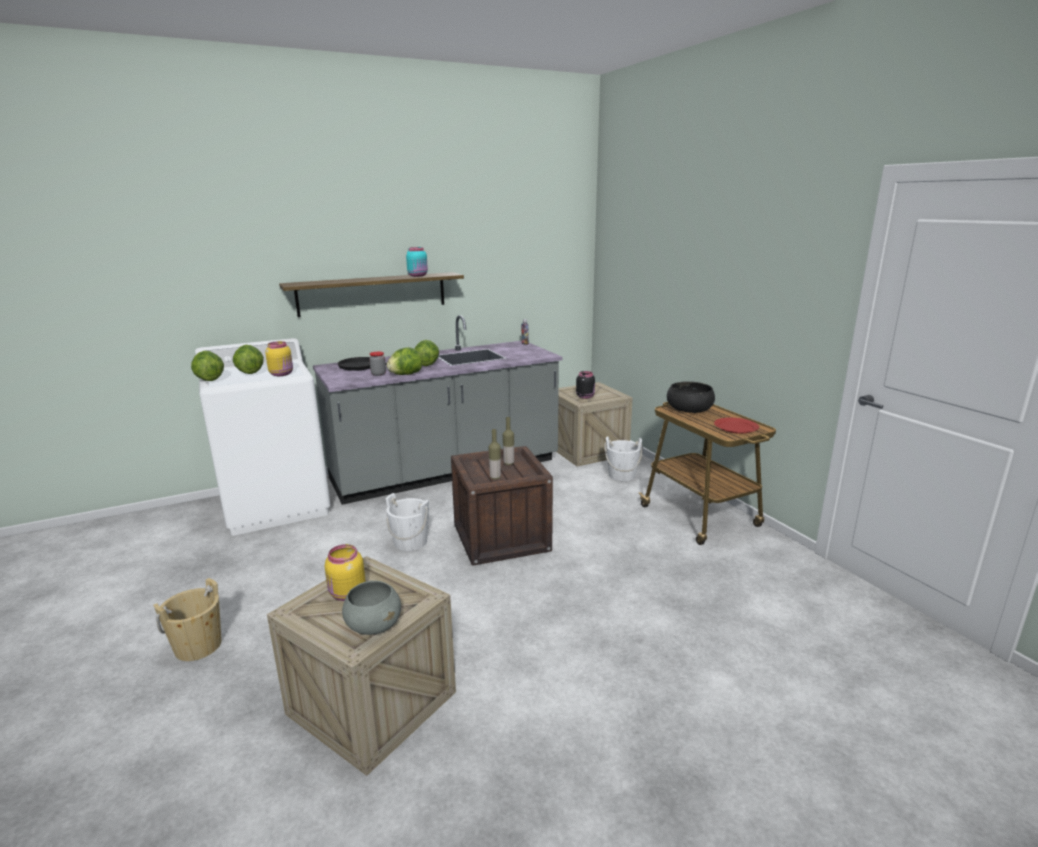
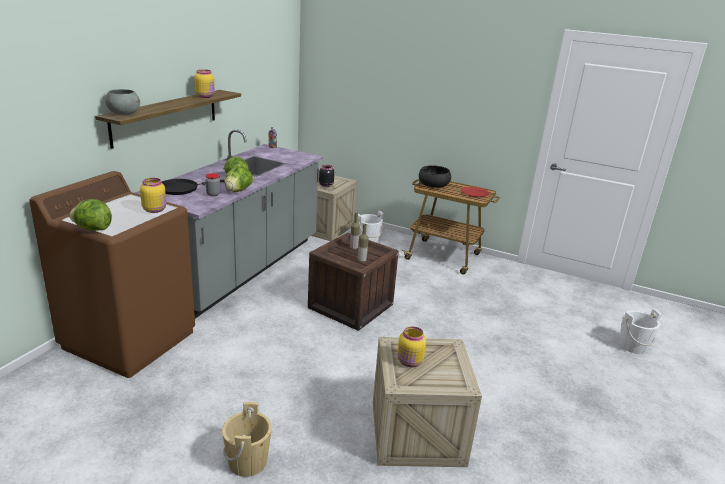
camera: 40 degrees left, 5 degrees up
(250, 373) = (117, 214): lettuce -> none
(277, 505) = (130, 339): white washing machine -> brown washing machine
(374, 626) = (455, 371): grey bowl -> grey bowl (124, 114)
(410, 542) = (293, 330): white bucket -> white bucket (632, 346)
(418, 275) = (205, 96): turquoise jar -> yellow jar

